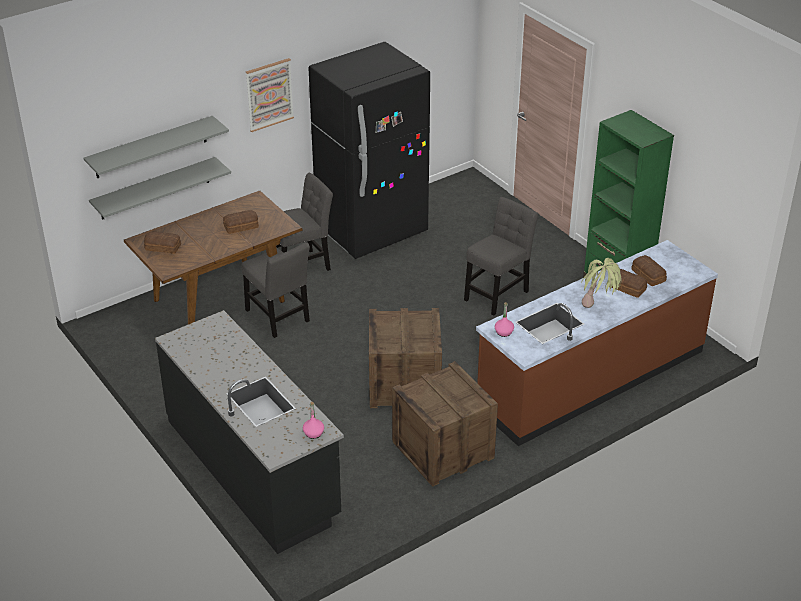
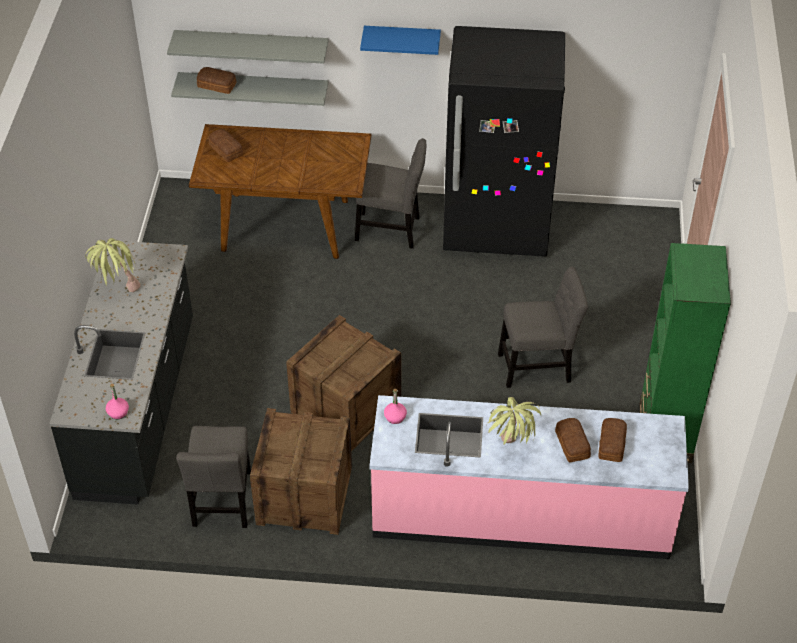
camera: 40 degrees right, 10 degrees up
(209, 364) = (117, 292): none -> potted plant
(241, 226) = (312, 165): bread -> bread (217, 85)
(269, 94) = (402, 39): picture -> blue shelf
(278, 318) = (315, 272): grey chair -> grey chair (222, 502)
(590, 378) = (521, 513): brown counter -> pink counter

